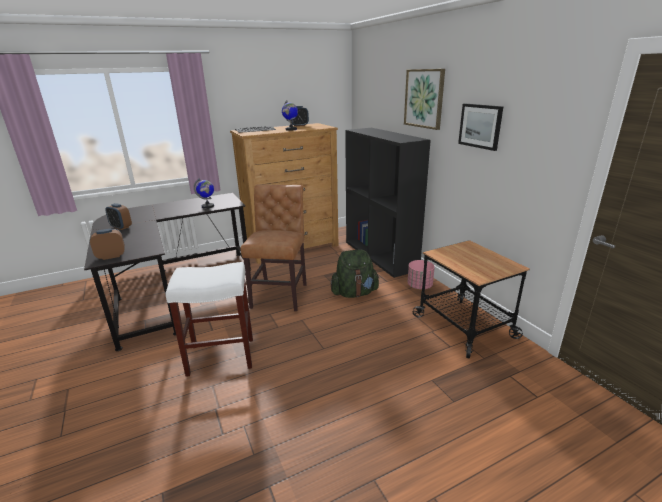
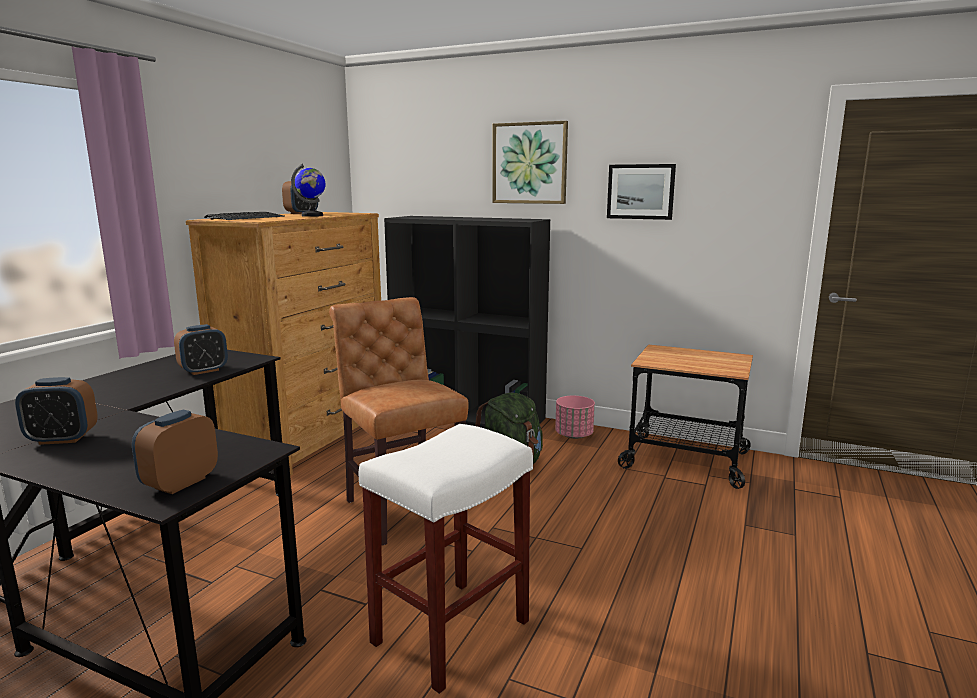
camera: 40 degrees left, 10 degrees down
(208, 206) = (204, 371): globe -> alarm clock

